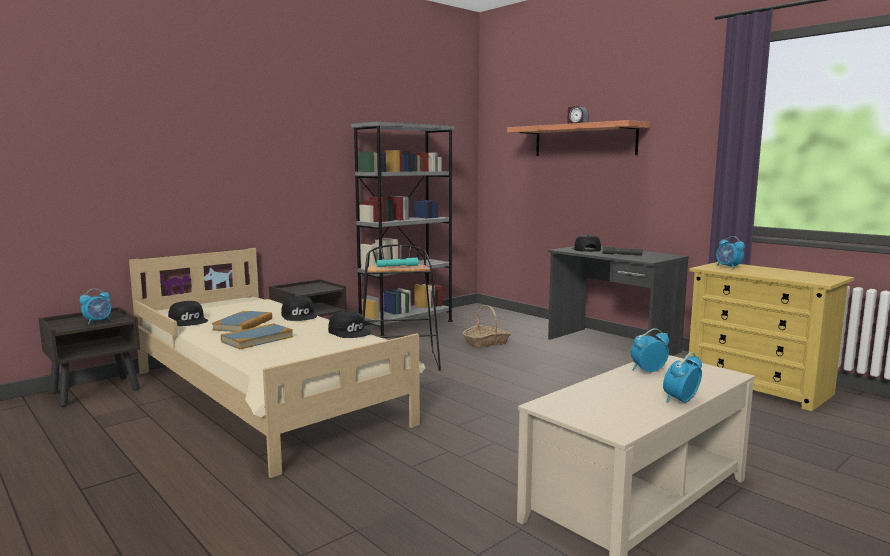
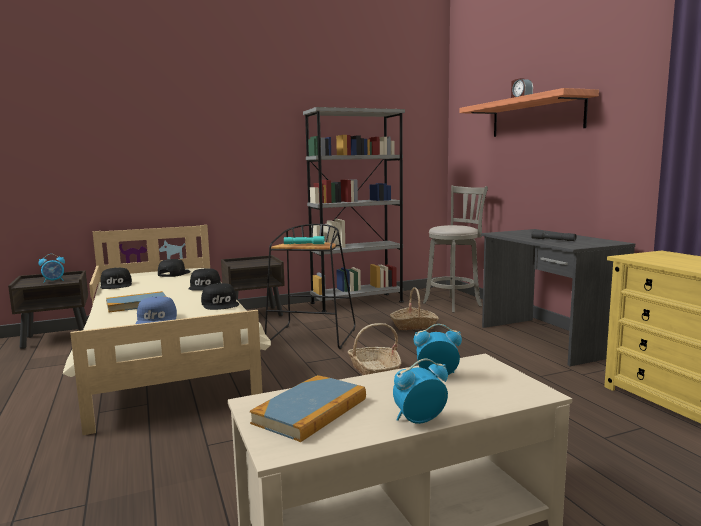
camera: 20 degrees right, 0 degrees up
(243, 324) = (149, 290): book -> book (311, 411)
(310, 351) = (157, 319): none -> blue cap
(492, 385) = (374, 370): none -> basket
(502, 320) = (454, 304): none -> grey stool
(585, 249) = (522, 233): black cap -> black cap (173, 273)
(728, 267) = (660, 257): alarm clock -> none

